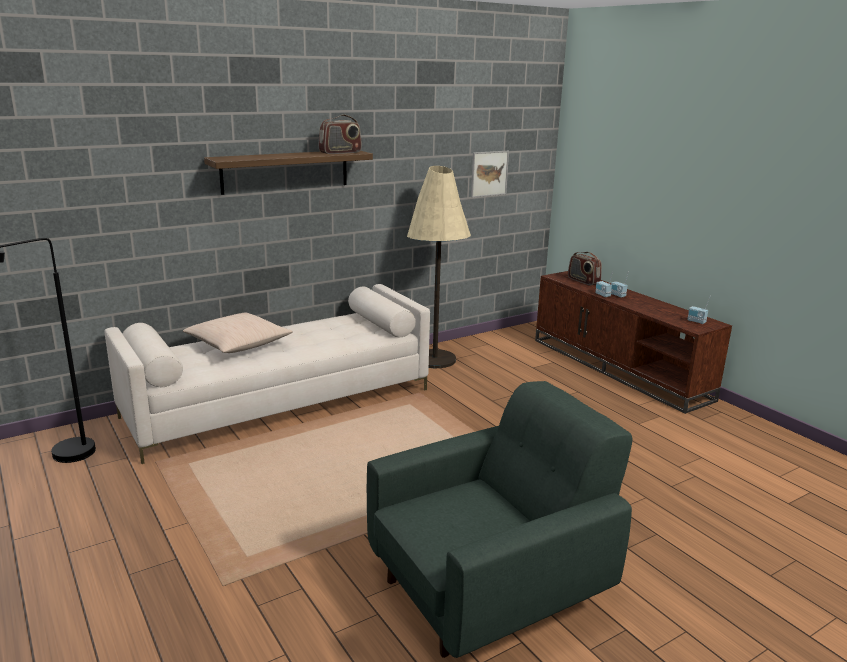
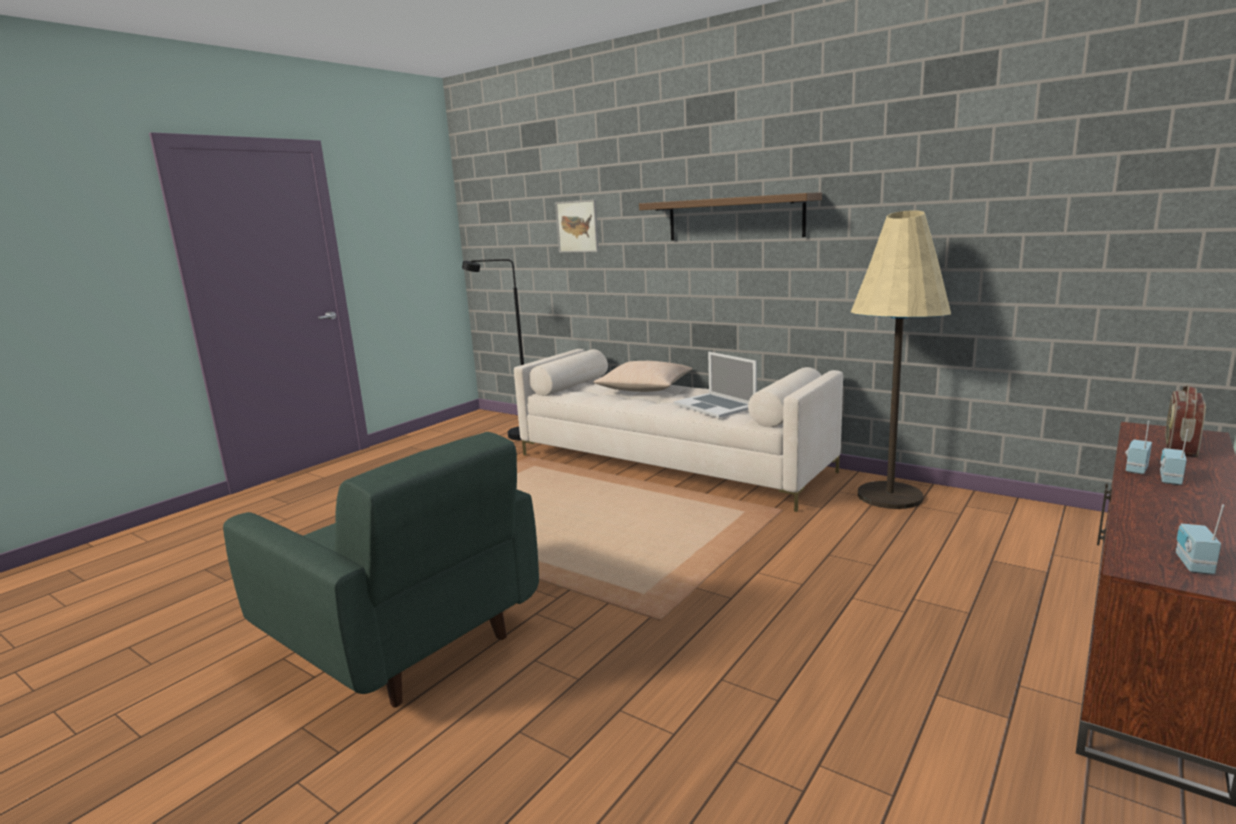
camera: 70 degrees right, 5 degrees down
(337, 336) = (715, 405): none -> laptop
(340, 152) = (779, 194): radio -> none
(489, 173) = (1069, 230): picture -> picture (577, 226)

